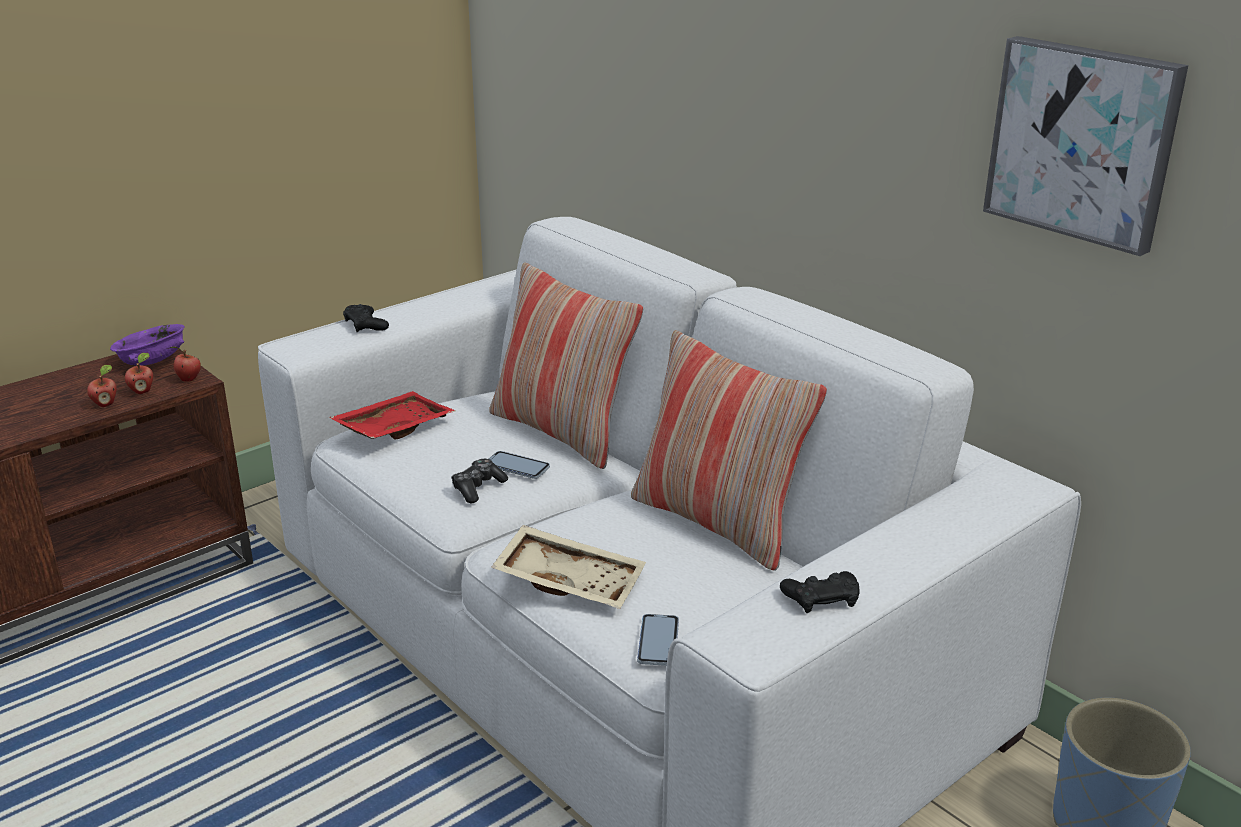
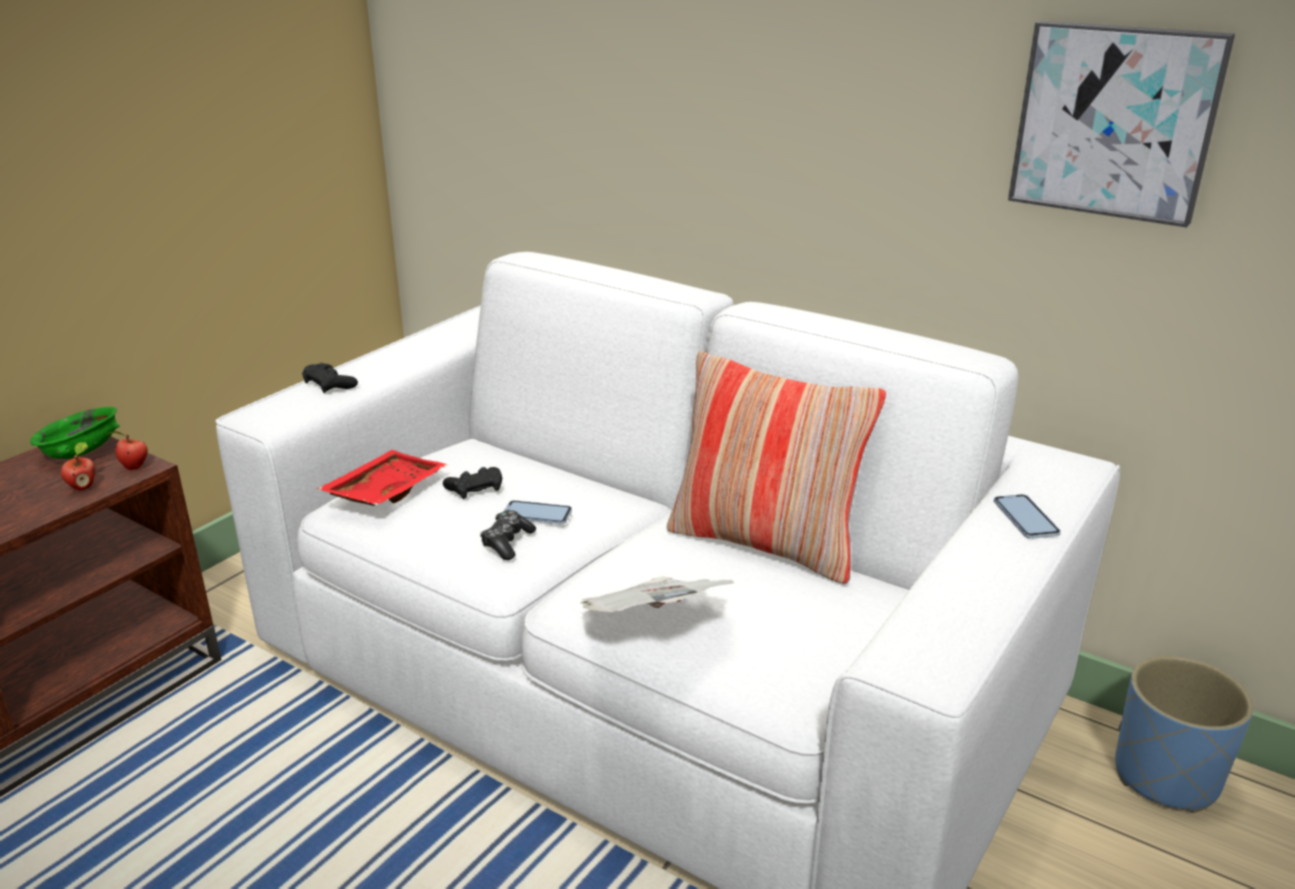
camera: 15 degrees left, 0 degrees up
(105, 404) = (42, 507): apple -> none
(153, 361) = (82, 452): purple bowl -> green bowl
(562, 432) = (562, 472): pillow -> none
(571, 581) = (655, 627): beige tray -> newspaper
(658, 641) = (778, 678): phone -> phone (1025, 518)
(821, 598) = (963, 606): black game controller -> black game controller (475, 488)

